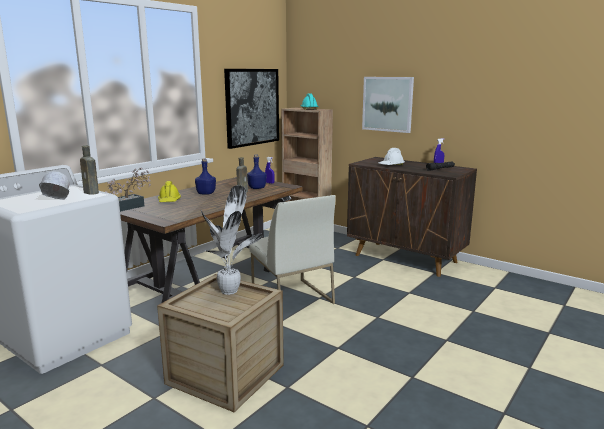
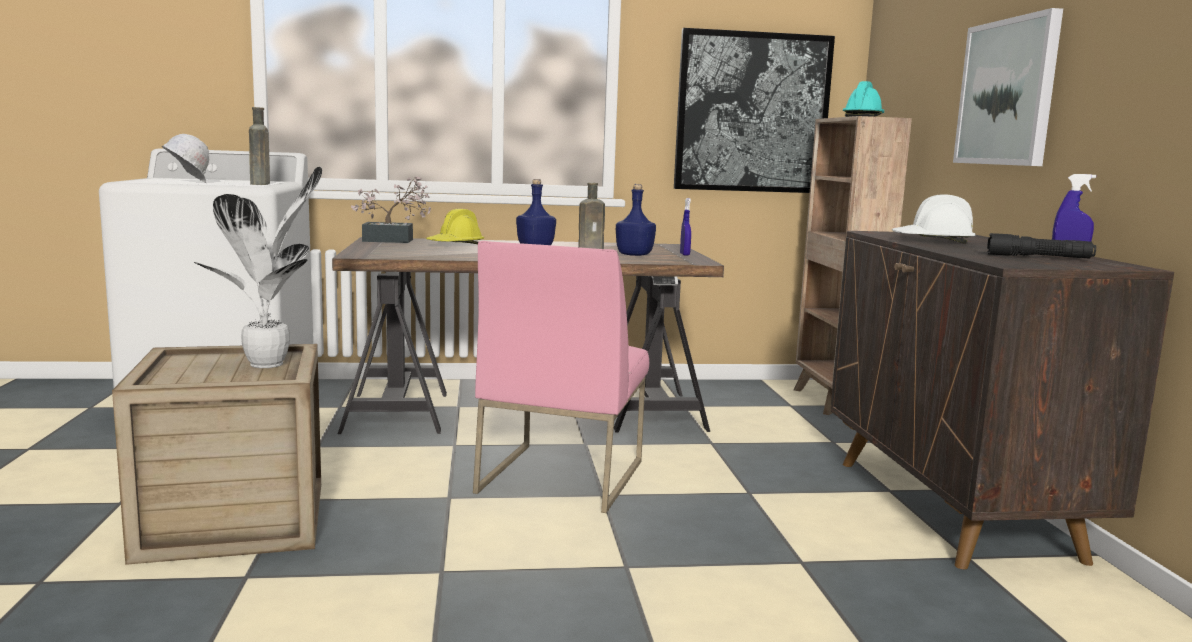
camera: 45 degrees right, 5 degrees down
(291, 297) = (560, 475): white chair -> pink chair

